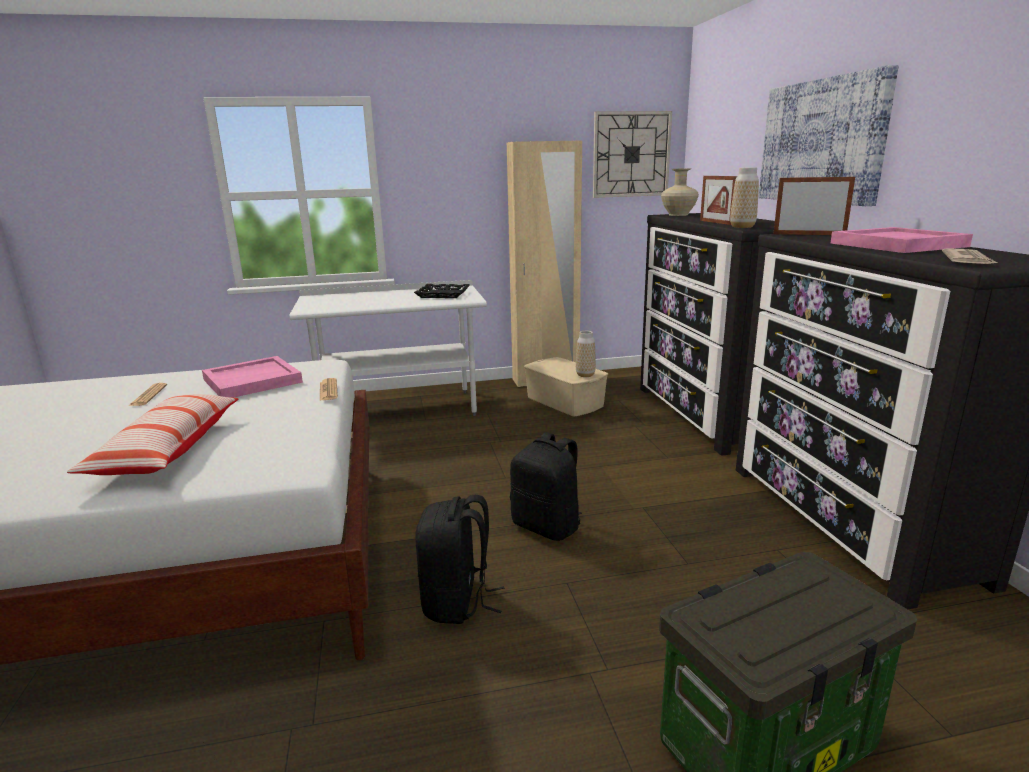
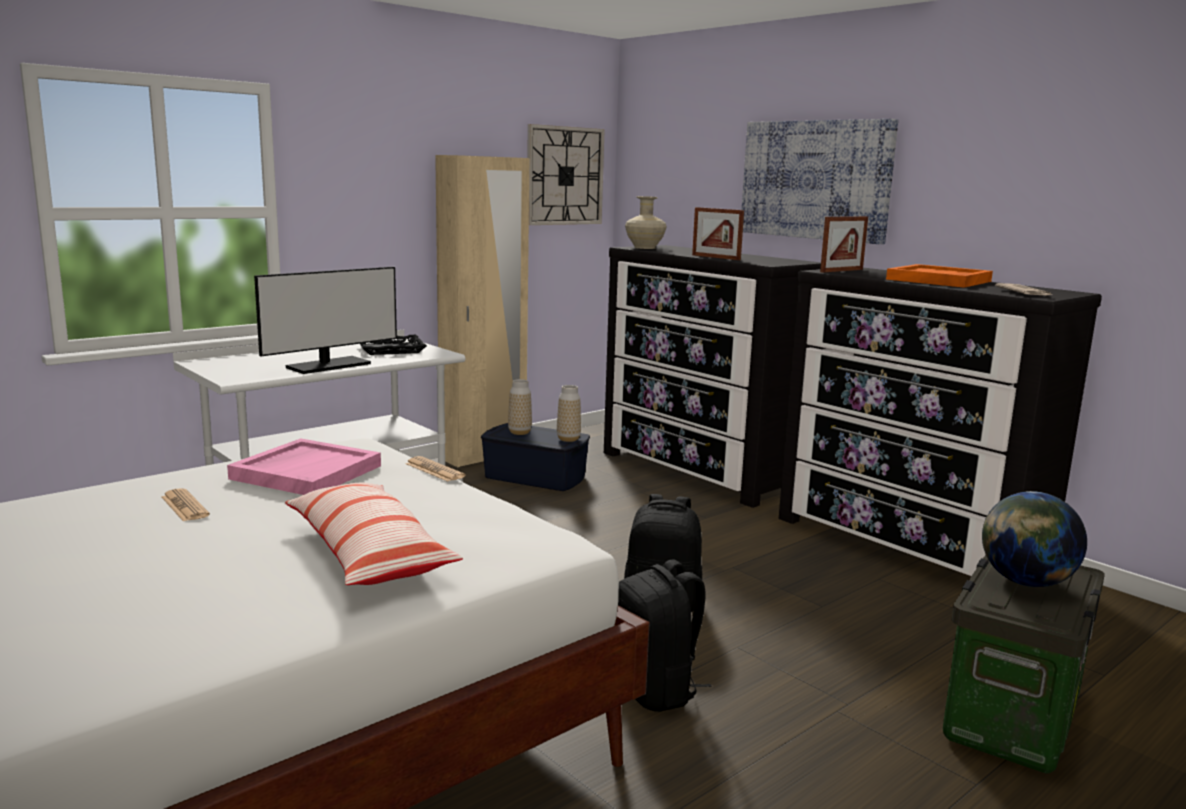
camera: 30 degrees left, 5 degrees down
(379, 304) = (328, 366): none -> monitor
(564, 402) = (535, 477): beige storage box -> blue storage box
(742, 227) = (758, 262): vase -> vase (519, 432)
(780, 605) = (1025, 582): none -> globe
(809, 234) = (841, 270): picture frame -> picture frame turned 150 degrees clockwise
(897, 245) = (939, 280): pink tray -> orange tray

